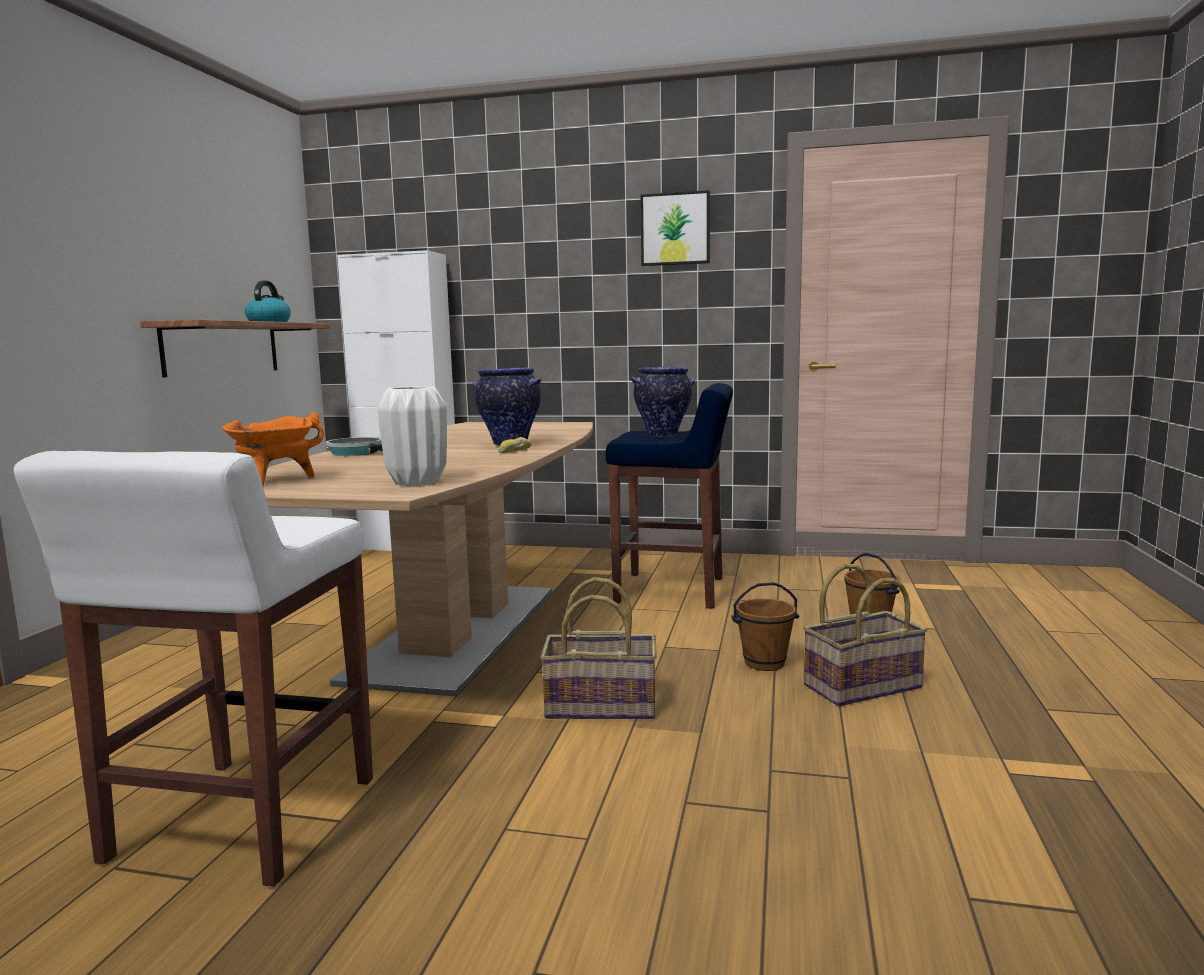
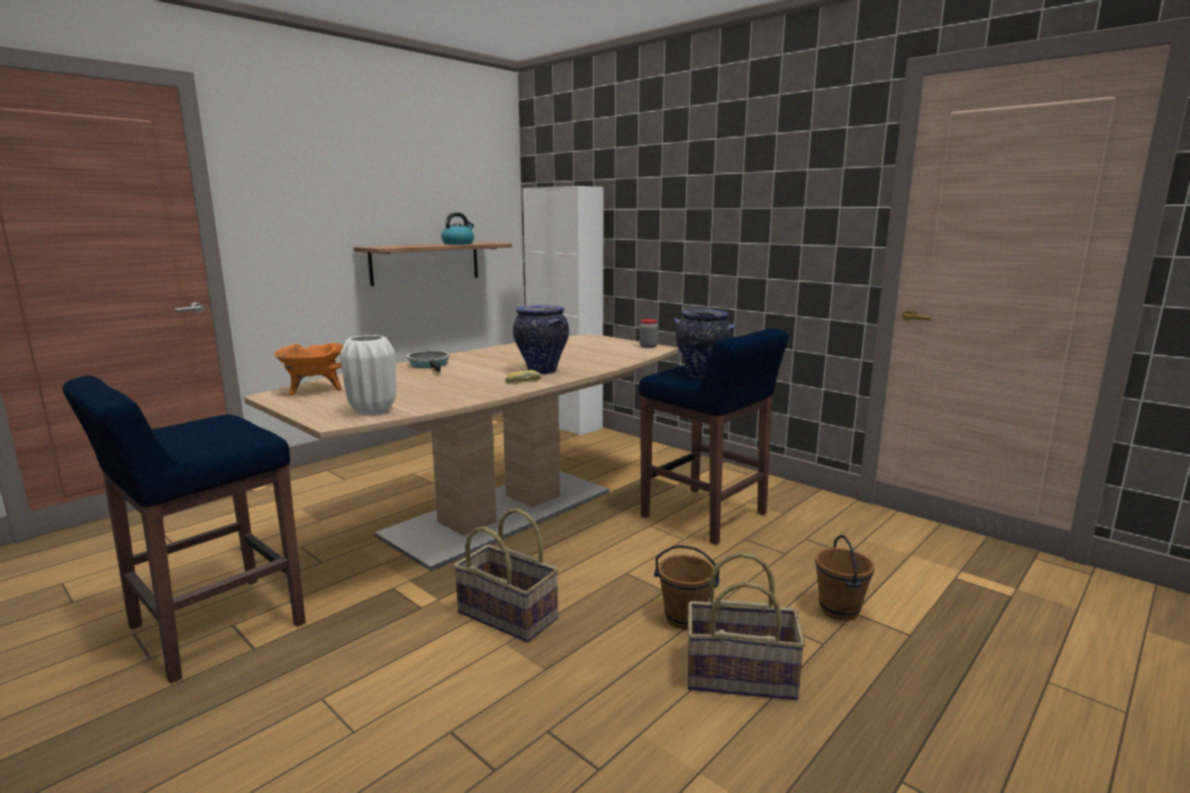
camera: 30 degrees right, 5 degrees up
(241, 821) = (213, 627): white stool -> blue stool
(561, 423) = (648, 346): none -> jar
(675, 229) = (786, 165): picture -> none

